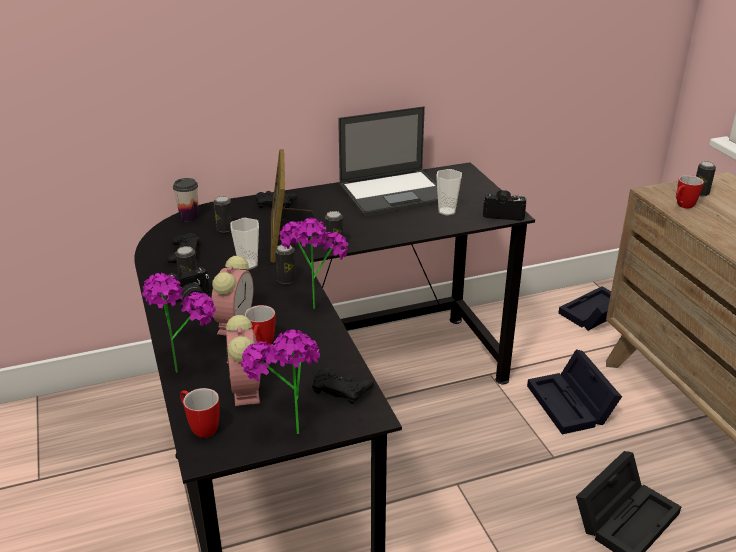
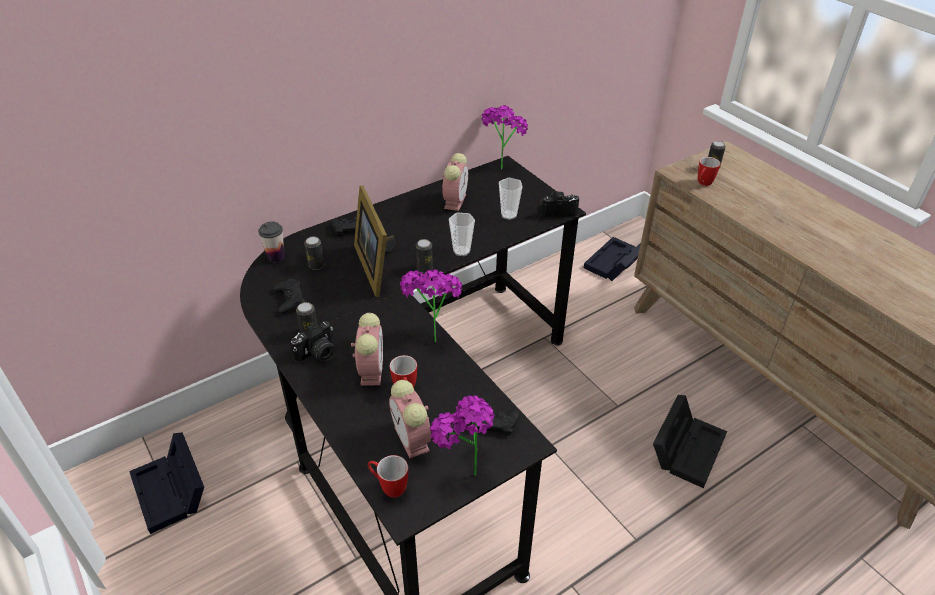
camera: 15 degrees left, 10 degrees up
(183, 363) = (343, 423): potted plant -> potted plant (501, 164)
(248, 264) = (355, 303): cup -> cup (461, 251)
(286, 280) = (397, 314): can -> none
(394, 193) = (455, 200): laptop -> alarm clock
(572, 405) = (619, 354): black storage box -> black storage box (172, 492)

